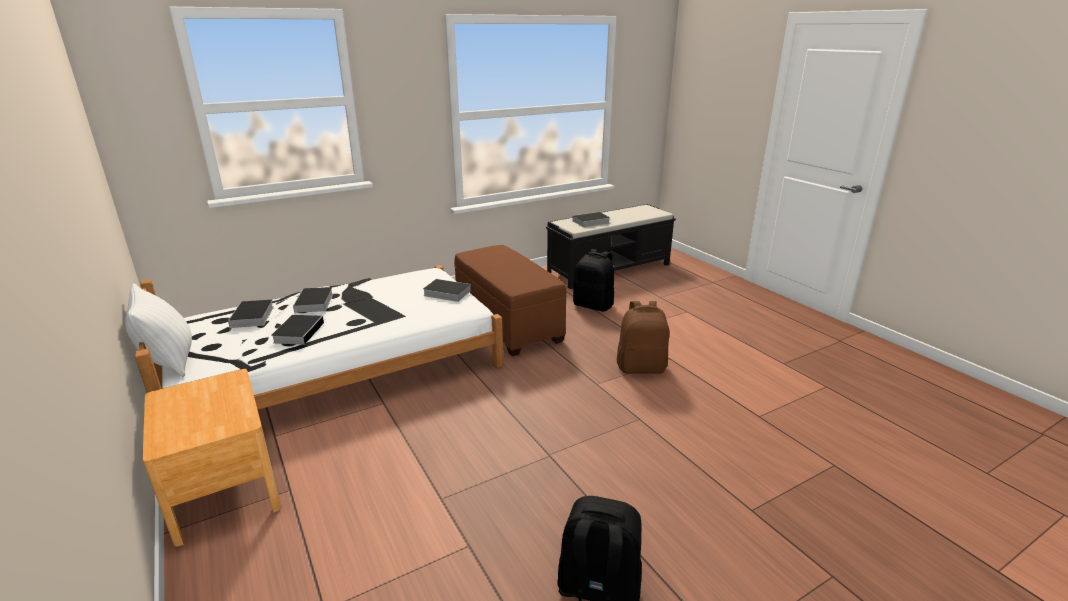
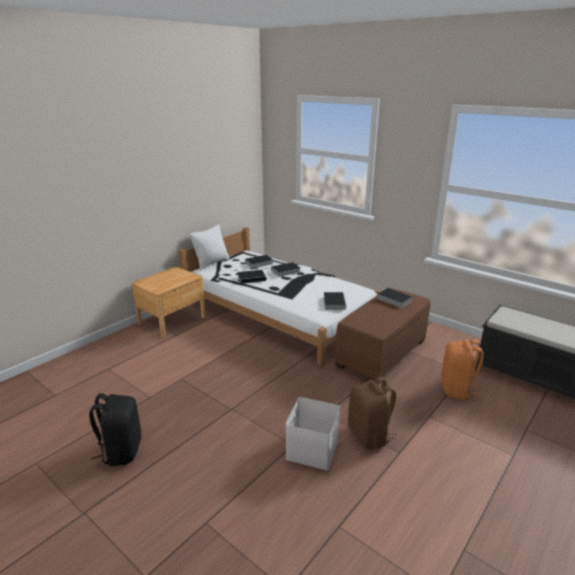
camera: 70 degrees right, 0 degrees up
(590, 222) = (529, 323): book -> book (393, 299)
(593, 305) = (457, 389): black backpack -> orange backpack
(649, 407) = (311, 448): none -> white storage box

